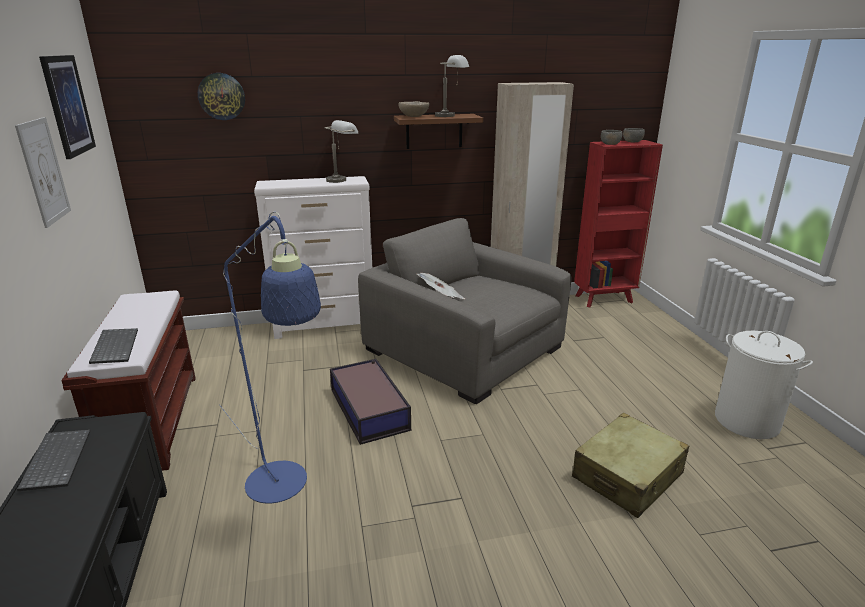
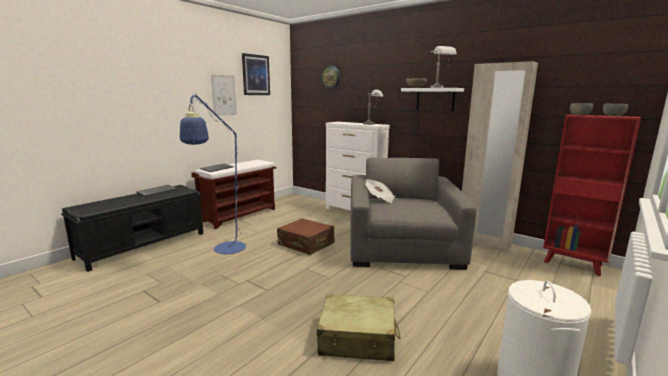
camera: 50 degrees right, 10 degrees down
(369, 408) = (306, 244): storage box -> brown suitcase
(434, 131) = (435, 99): brown shelf -> white shelf

